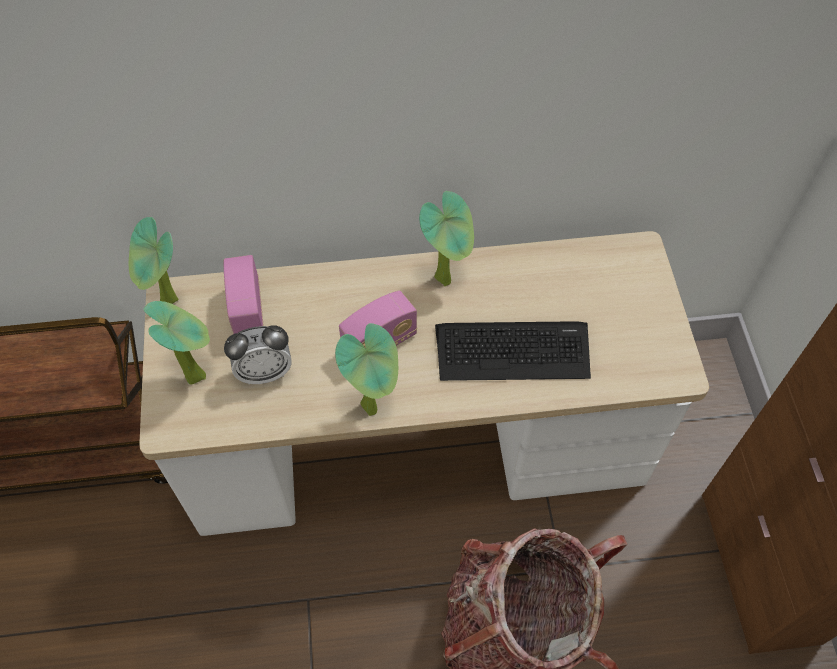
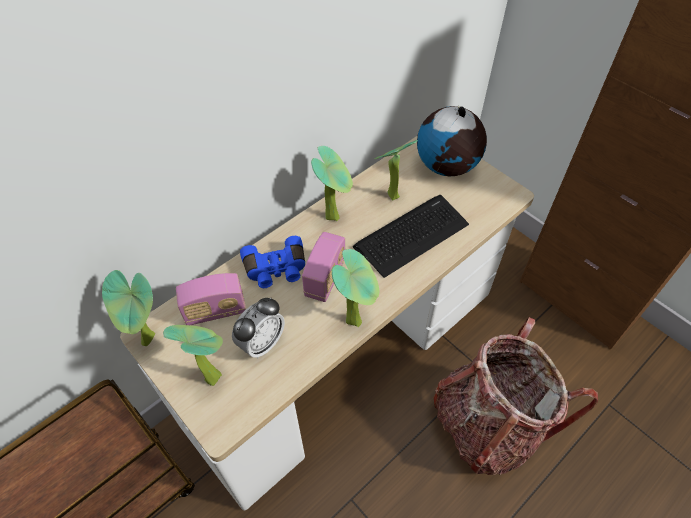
camera: 35 degrees left, 5 degrees down
(247, 311) = (215, 311): radio -> radio turned 60 degrees counterclockwise
(338, 303) = (276, 270): none -> blue binoculars
(529, 290) = (389, 195): none -> potted plant
(629, 293) = (447, 167): none -> globe

